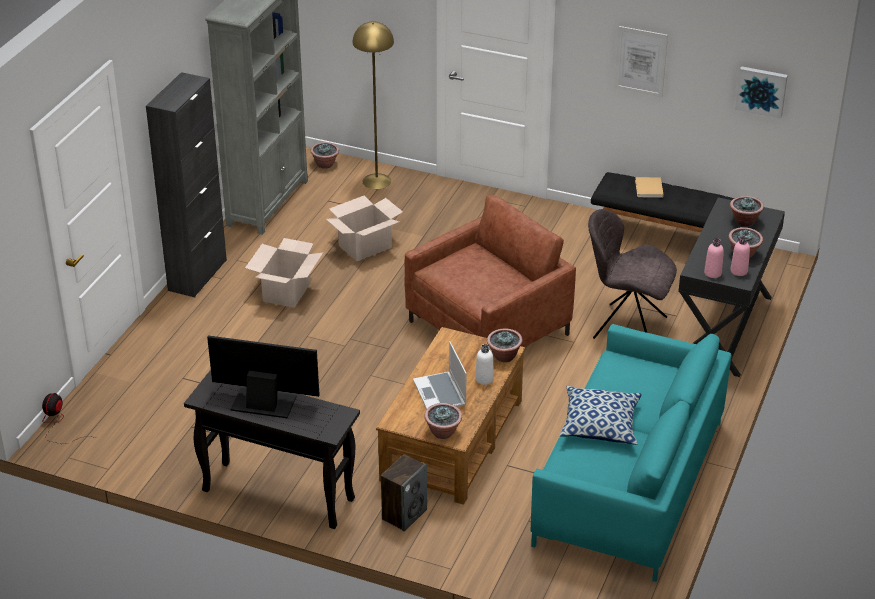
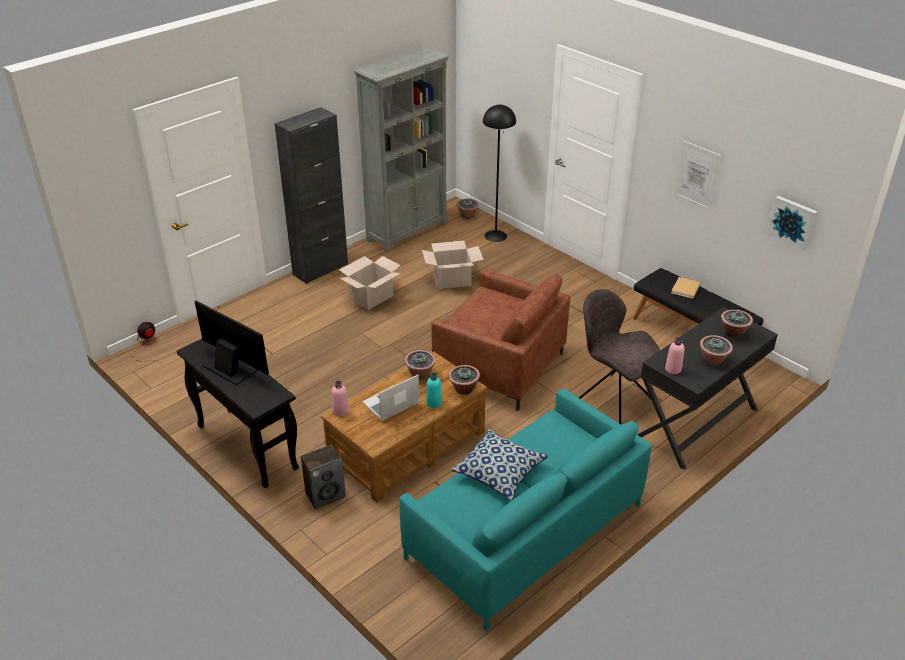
camera: 25 degrees right, 0 degrees up
(376, 181) = (495, 236): yellow floor lamp -> black floor lamp
(440, 394) = (391, 404): laptop -> laptop turned 45 degrees clockwise
(443, 432) = (368, 436): potted plant -> potted plant (420, 374)
(484, 379) = (434, 403): white bottle -> turquoise bottle
(488, 328) = (500, 366): brown armchair -> brown armchair turned 45 degrees clockwise
(739, 271) = (698, 374): pink bottle -> pink bottle (340, 411)

